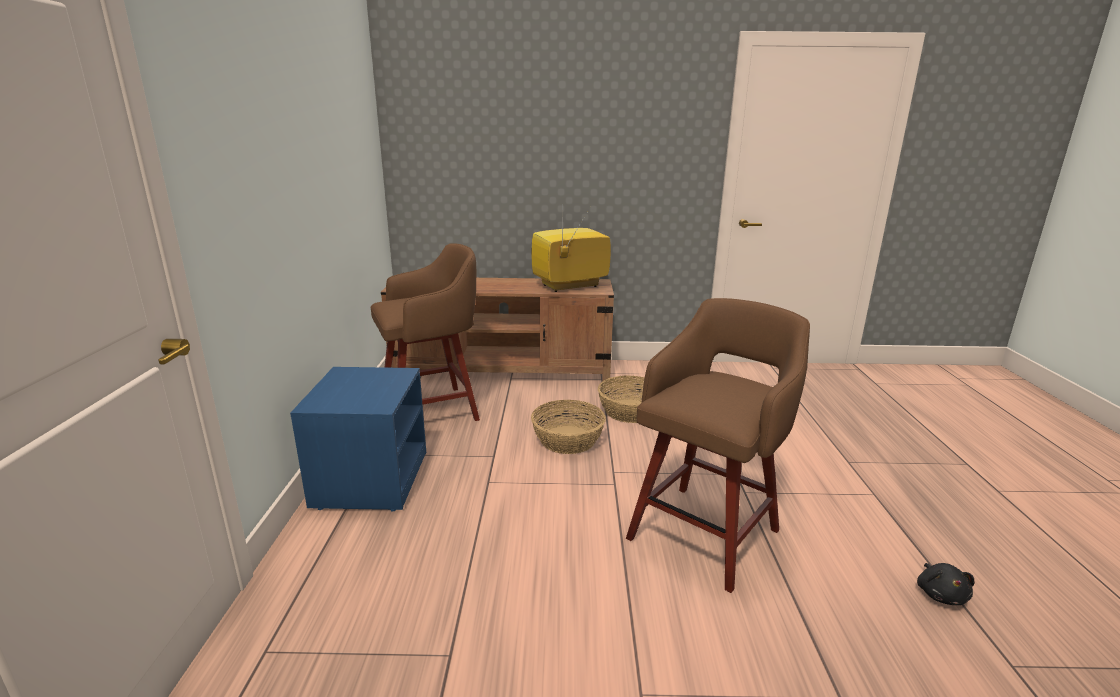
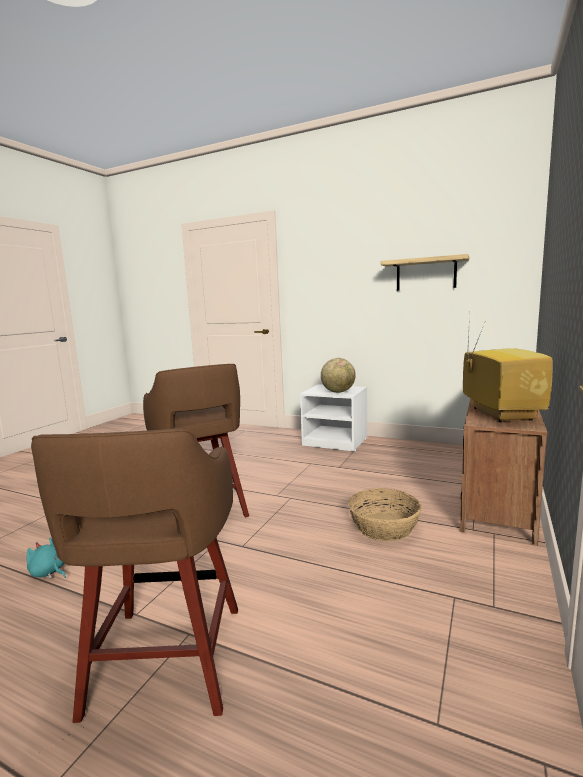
camera: 115 degrees right, 10 degrees down
(335, 154) = (426, 274): none -> shelf
(370, 478) = (336, 441): blue nightstand -> white nightstand
(383, 382) = (338, 392): none -> globe
(433, 410) = (414, 456): brown stool -> brown stool (165, 663)
(568, 440) = (345, 491): basket -> none
(940, 594) = (49, 572): black plush toy -> turquoise plush toy

